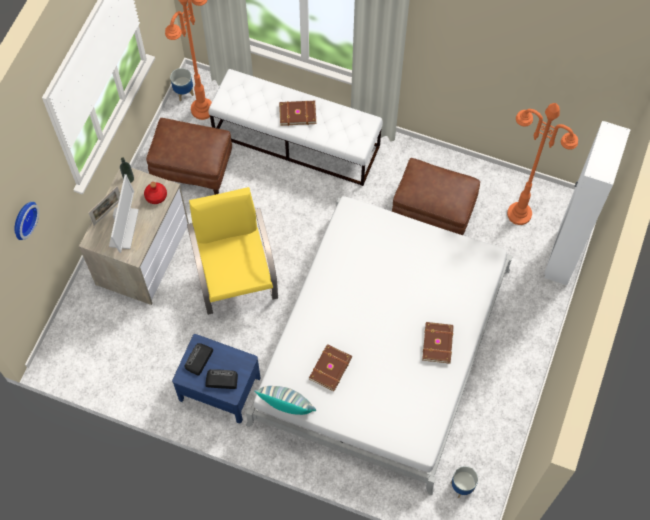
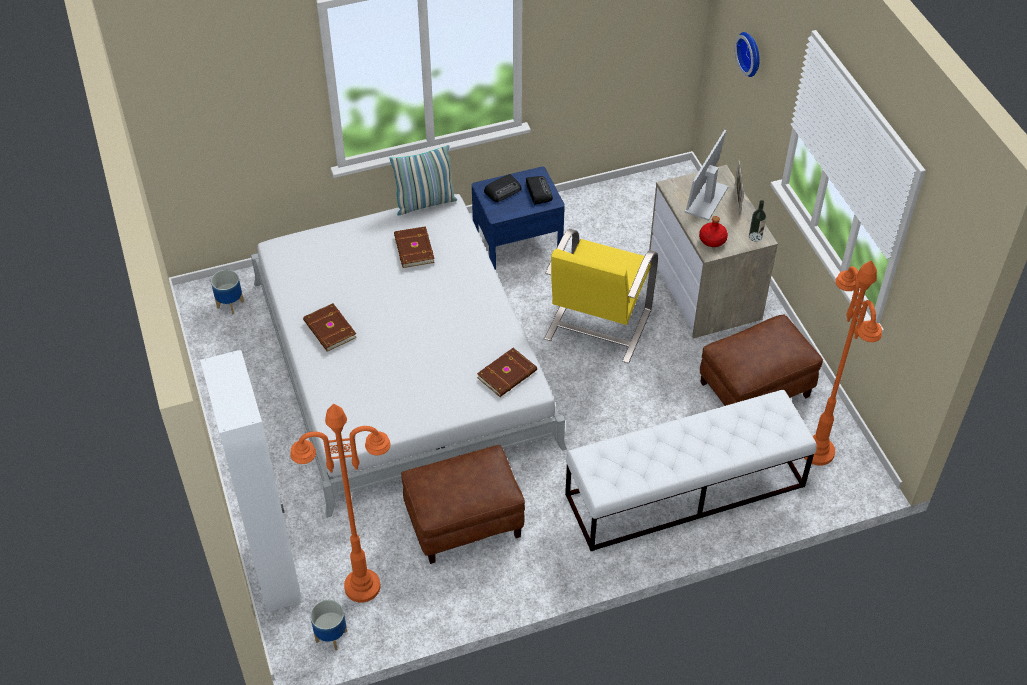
camera: 140 degrees right, 15 degrees down
(124, 228) = (706, 199): monitor -> monitor turned 60 degrees clockwise
(183, 93) = (858, 454): planter -> planter (331, 636)
(236, 279) = (597, 325): yellow armchair -> yellow armchair turned 75 degrees clockwise
(297, 113) = (688, 445): brown book -> brown book (508, 374)

